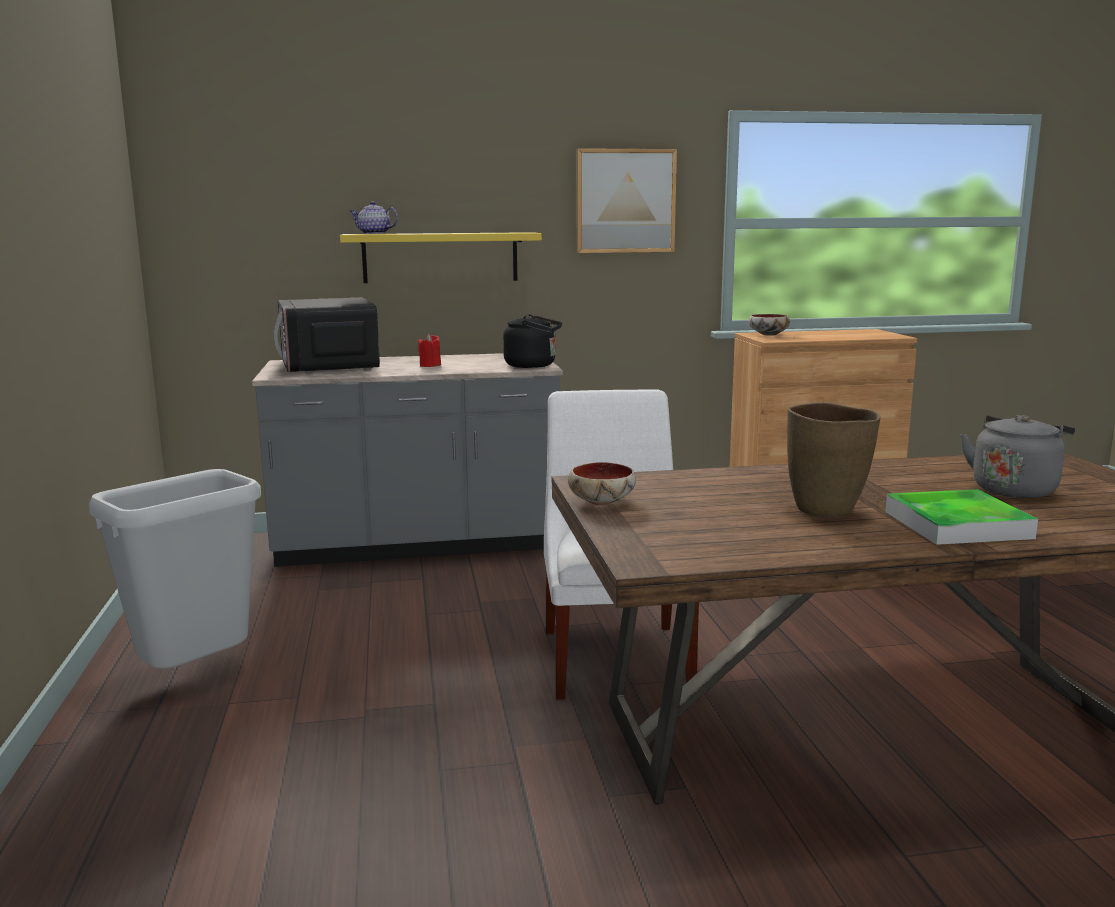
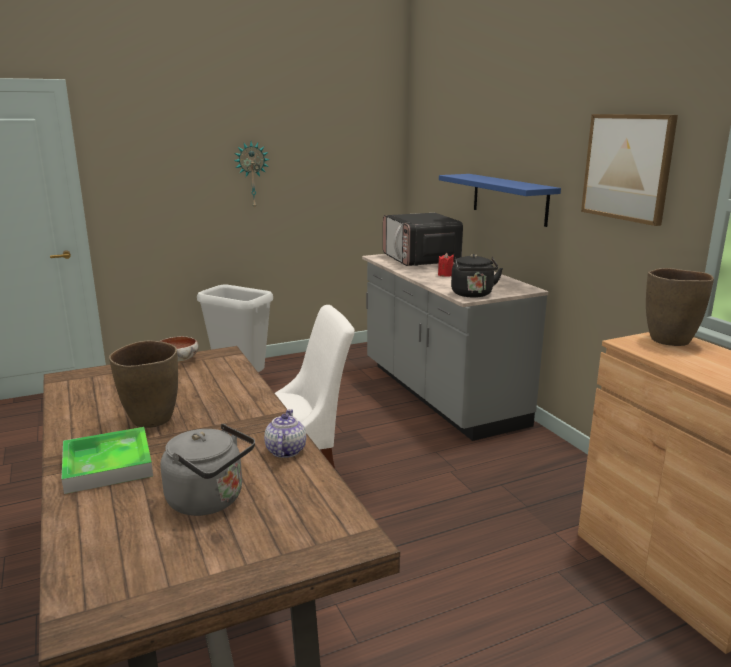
camera: 75 degrees right, 5 degrees up
(45, 254) = (252, 175): none -> wall clock
(329, 366) = (420, 259): microwave -> microwave turned 75 degrees counterclockwise
(373, 233) = (463, 176): teapot -> teapot (285, 450)
(440, 257) = (509, 199): yellow shelf -> blue shelf
(768, 335) = (669, 340): bowl -> brown vase

